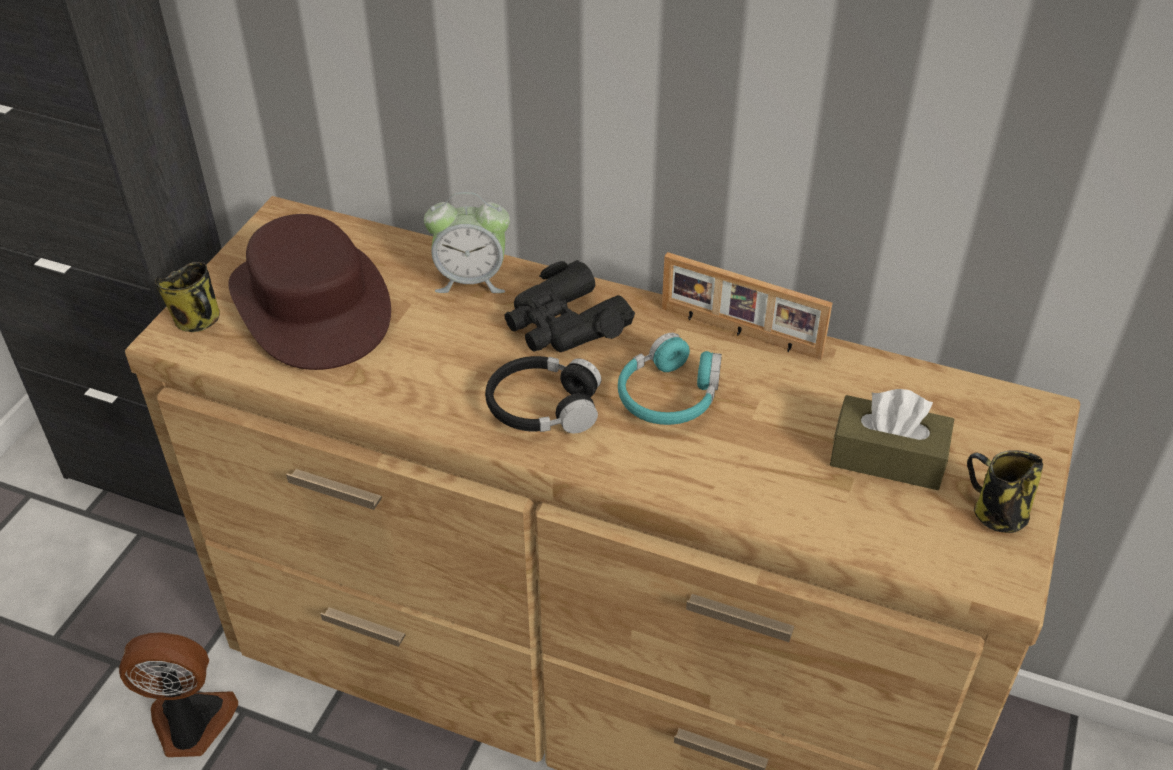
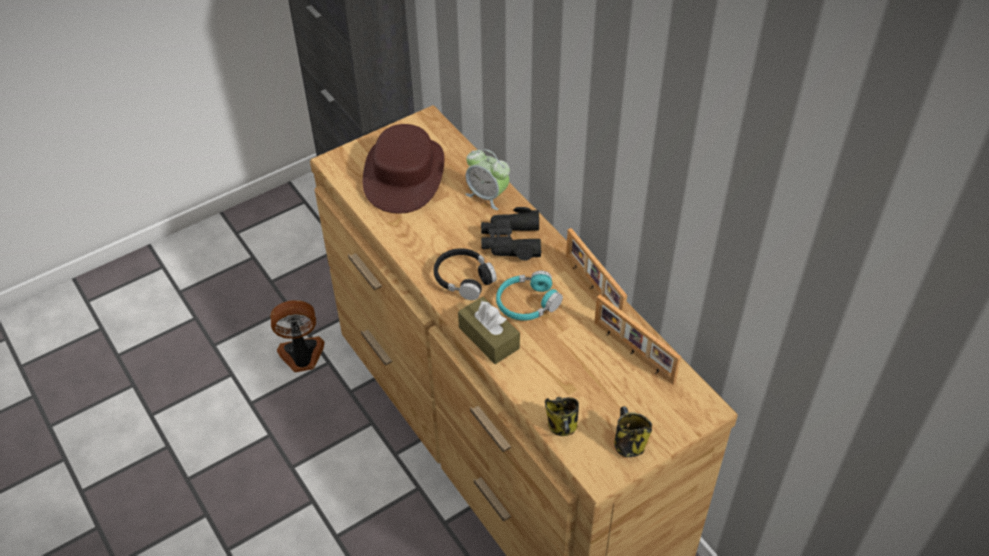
camera: 35 degrees right, 5 degrees up
(190, 725) = (302, 356): fan -> fan turned 45 degrees counterclockwise
(199, 321) = (350, 159): mug -> mug (562, 427)
(876, 389) = (633, 353): none -> picture frame
(887, 458) = (602, 389): brown tissue box -> brown tissue box (489, 338)

